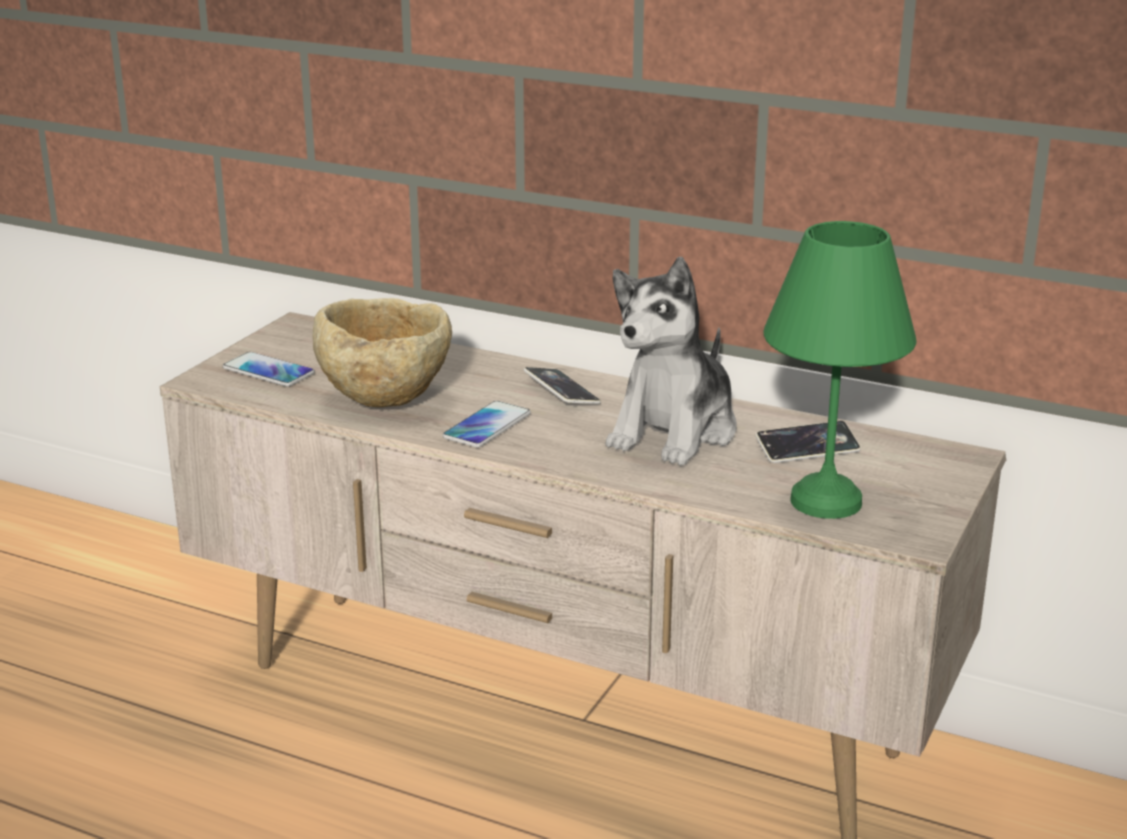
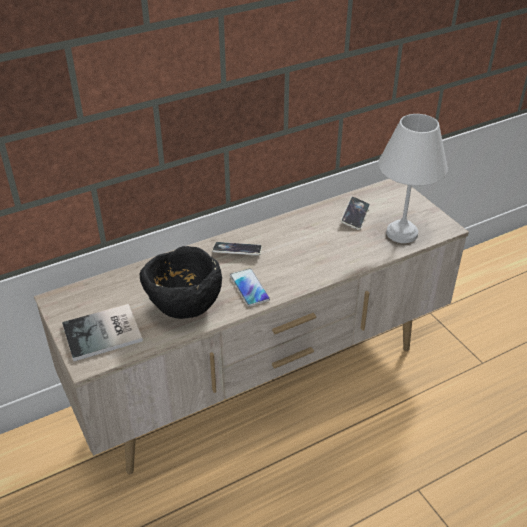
camera: 55 degrees left, 15 degrees up
(268, 371) = (105, 334): phone -> book
(386, 397) = (183, 306): beige bowl -> black bowl
(675, 432) = (308, 239): plush toy -> none
(829, 501) = (402, 232): green table lamp -> white table lamp

